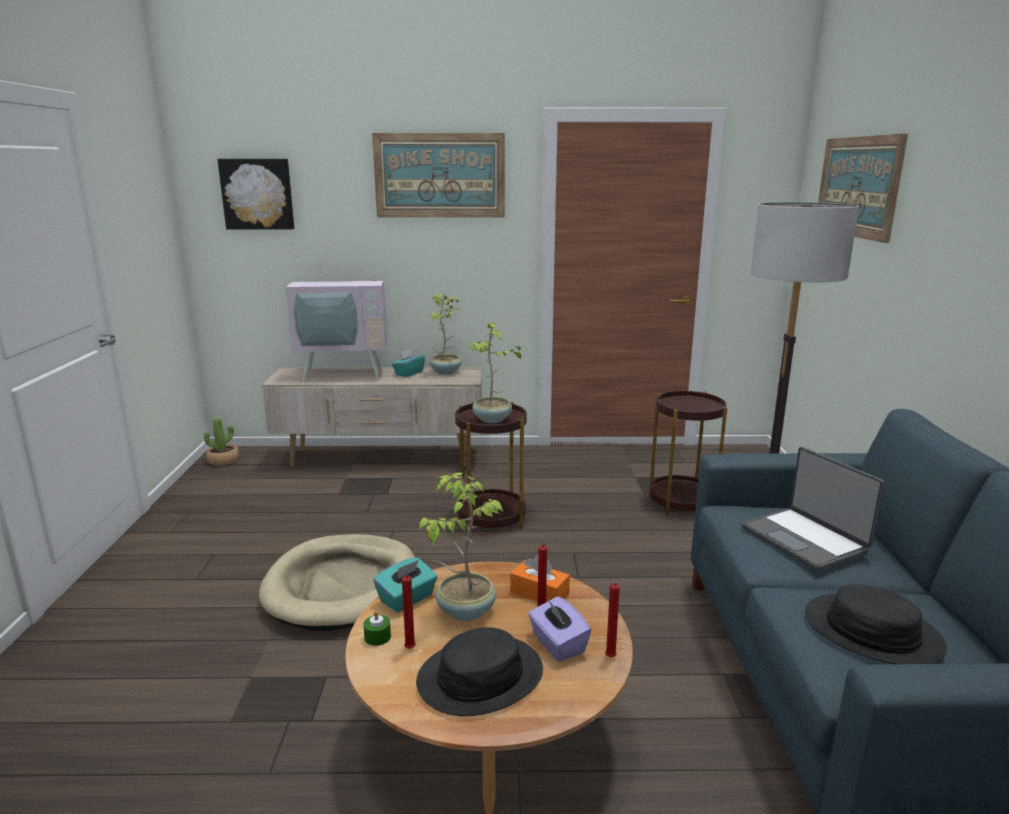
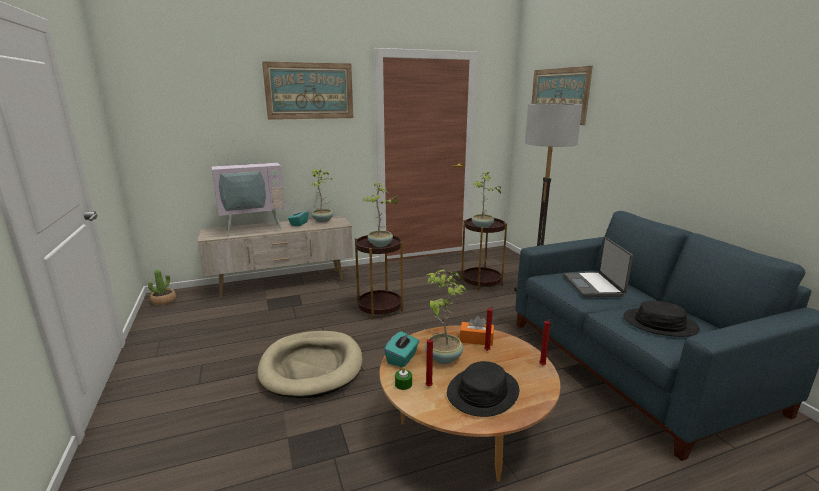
camera: 20 degrees left, 0 degrees up
(257, 194) = (176, 104): picture -> none
(557, 644) = (509, 364): purple tissue box -> none
(683, 408) = (482, 226): none -> potted plant
(805, 540) = (593, 286): laptop -> laptop turned 45 degrees clockwise

